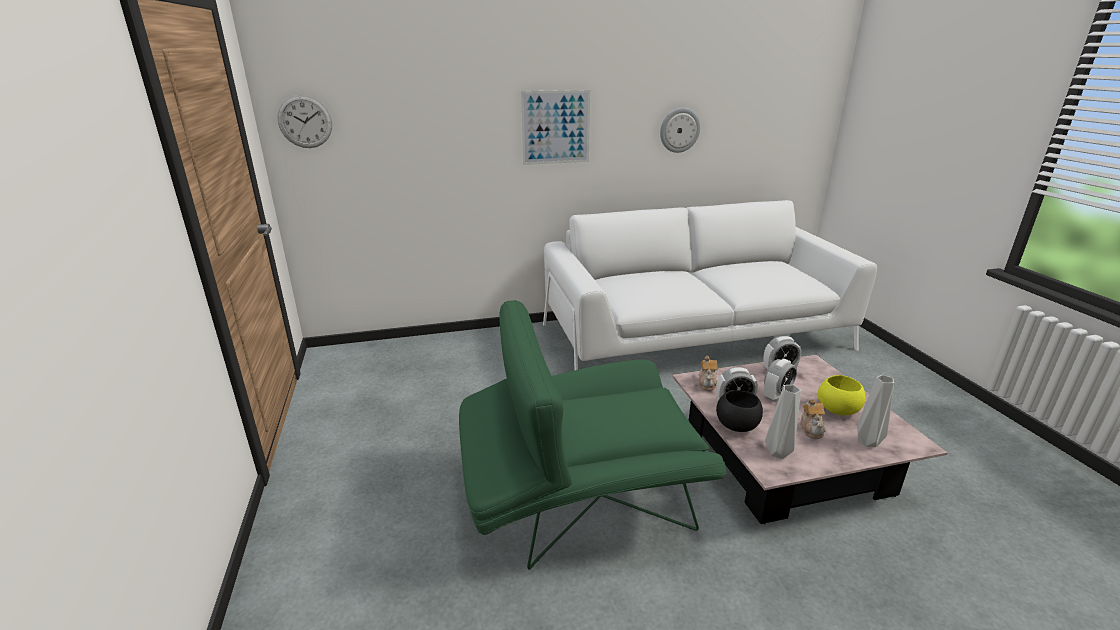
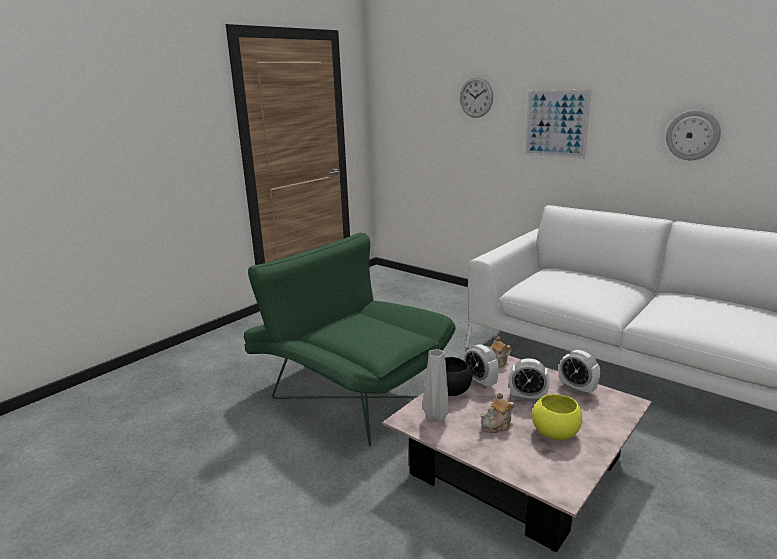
camera: 55 degrees right, 5 degrees down
(305, 122) = (391, 109): wall clock -> wall clock (476, 97)
(868, 443) = (518, 460): grey vase -> none

